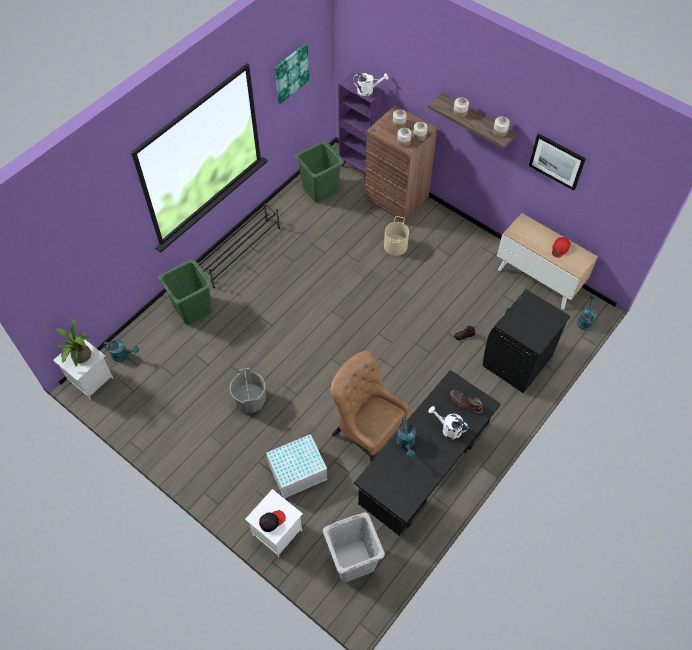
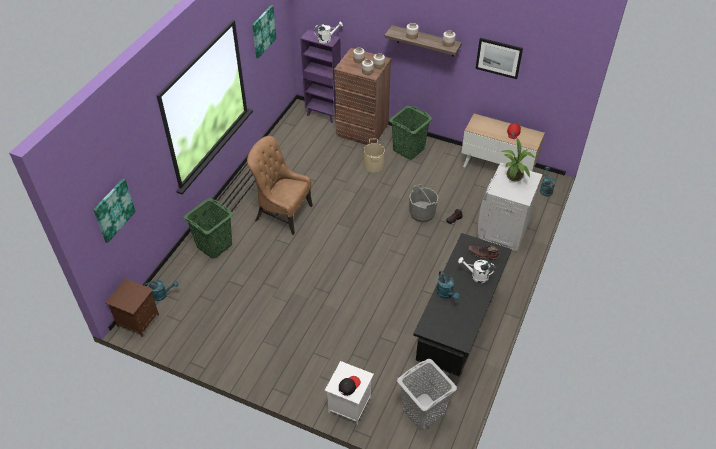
camera: 15 degrees left, 10 degrees down
(67, 271) = (113, 210): none -> picture
(80, 357) = (130, 295): potted plant -> potted plant (514, 178)
(91, 379) = (138, 320): grey nightstand -> brown nightstand
(250, 400) = (289, 306): grey bucket -> grey bucket (422, 213)
(298, 471) = (351, 352): white storage box -> none
(320, 190) = (296, 135): green laundry basket -> green laundry basket (409, 149)
(367, 431) = (399, 308): brown chair -> brown chair (282, 213)
(516, 362) = (503, 230): black washing machine -> white washing machine

